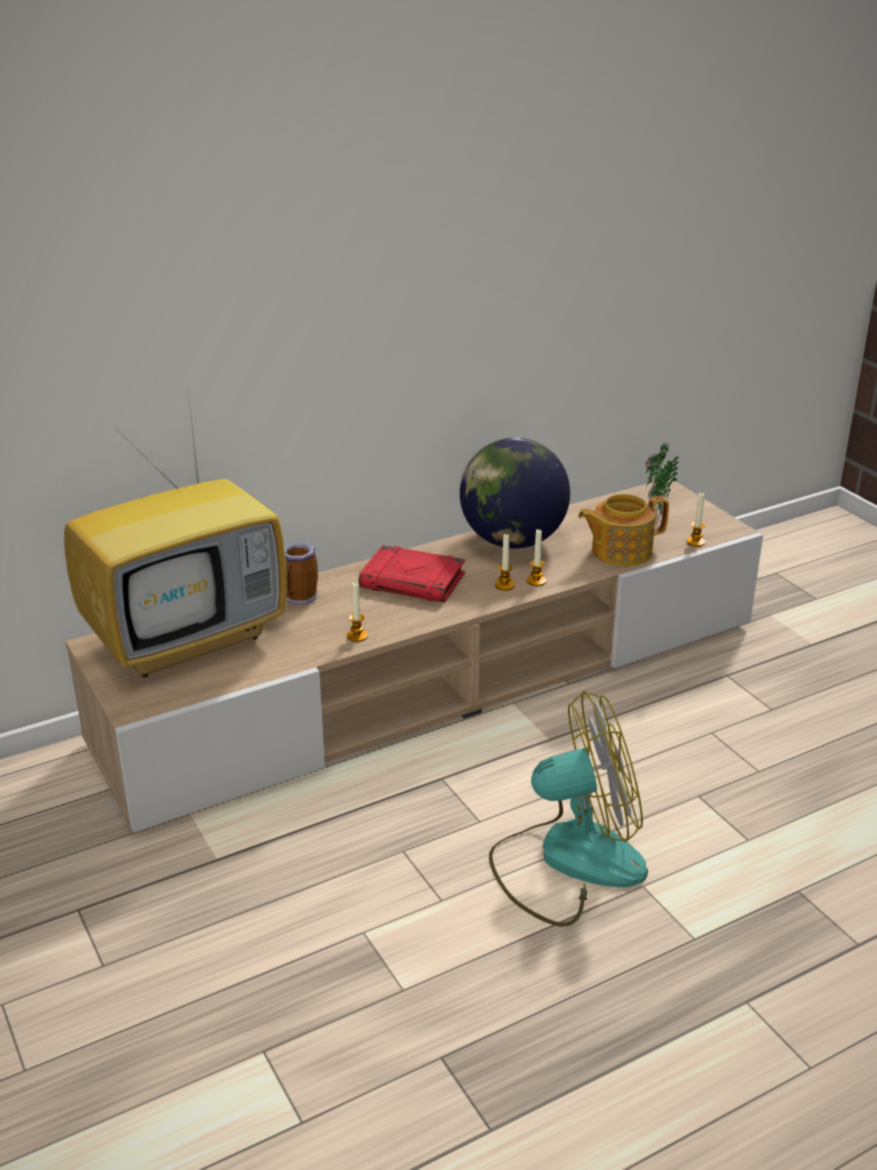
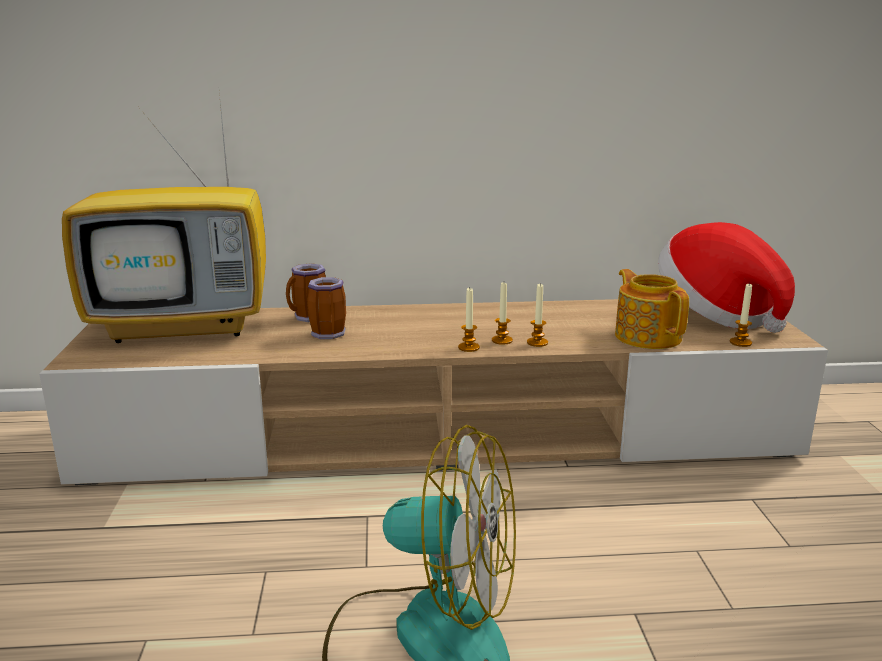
camera: 25 degrees right, 10 degrees down
(339, 612) = (329, 332): none -> mug
(357, 636) = (322, 350): candle -> candle (468, 347)
(413, 581) = (420, 323): red book -> none
(513, 542) = (545, 313): globe -> none
(620, 551) = (647, 336): teapot -> teapot turned 60 degrees clockwise
(656, 509) = (716, 314): potted plant -> hat

